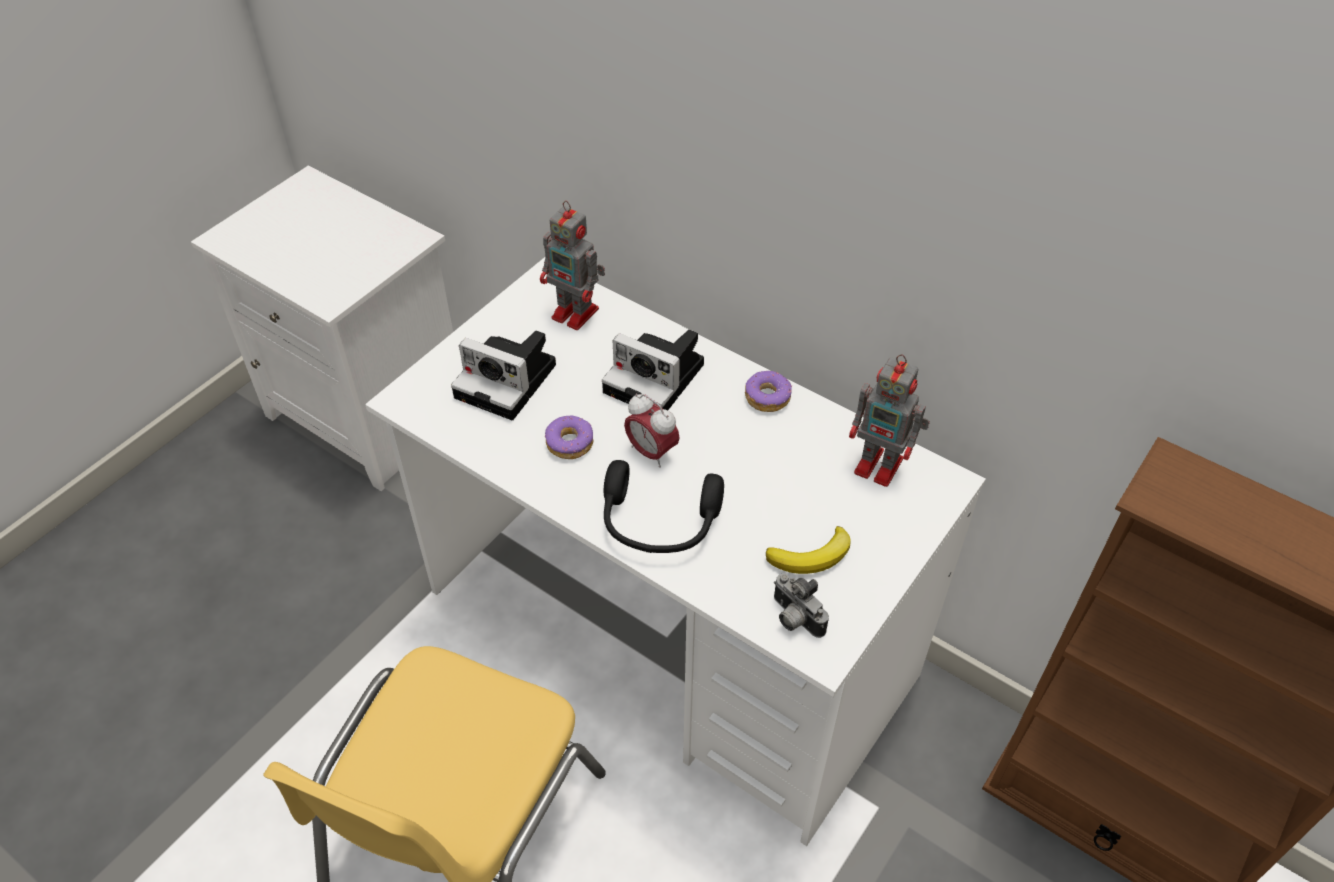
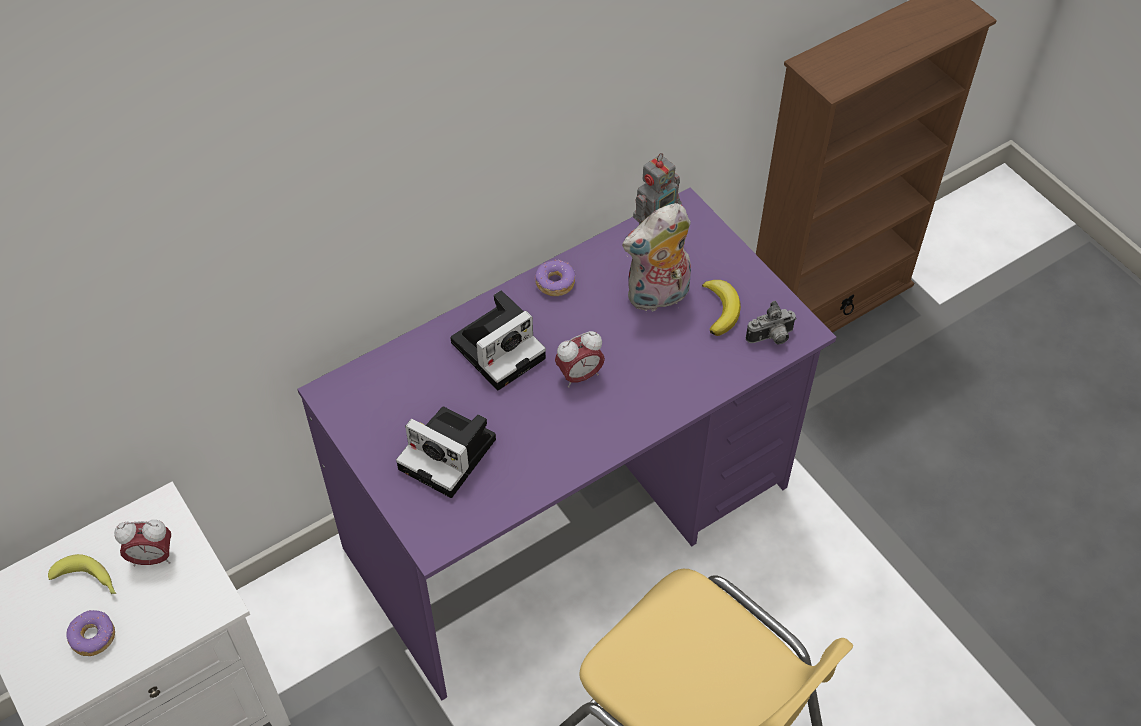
camera: 70 degrees left, 5 degrees up
(332, 223) = (88, 581): none -> banana
(365, 249) = (152, 557): none -> alarm clock
(510, 381) = (451, 454): camera -> camera turned 75 degrees clockwise
(570, 443) = (545, 428): donut -> donut (93, 636)
(577, 314) = (391, 383): toy robot -> none
(658, 523) = (654, 392): black headphones -> none
(669, 635) = (569, 519): white desk -> purple desk
(797, 491) = (658, 297): none -> plush toy

